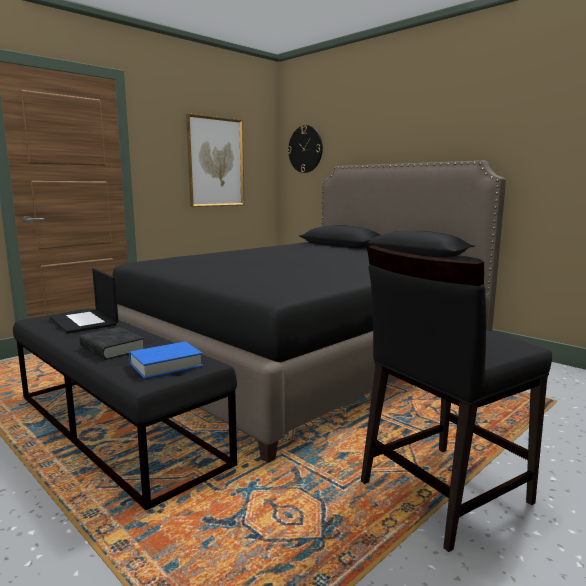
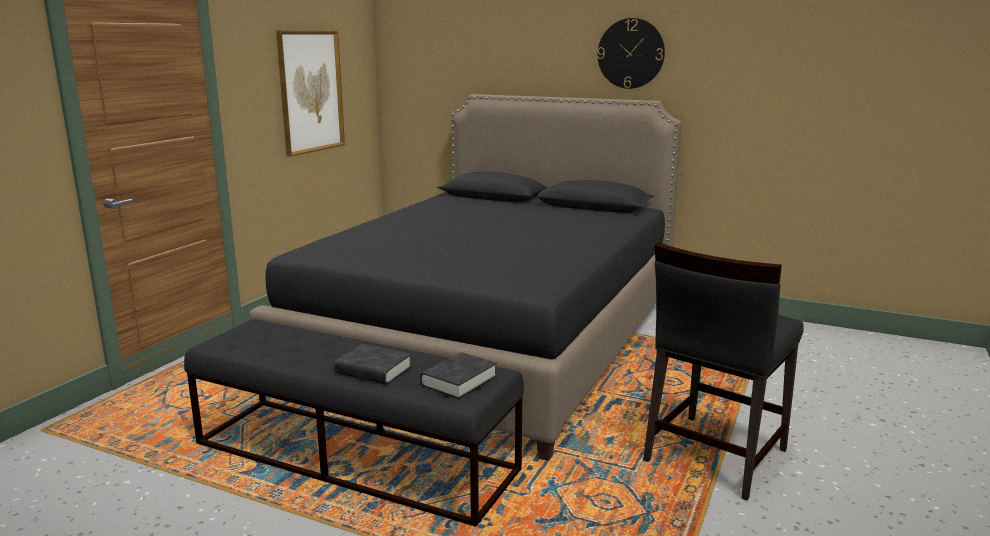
camera: 20 degrees left, 5 degrees up
(85, 322) = (284, 340): laptop -> none
(166, 365) = (459, 380): blue book -> black book
(305, 149) = (418, 67): wall clock -> wall clock (630, 53)

